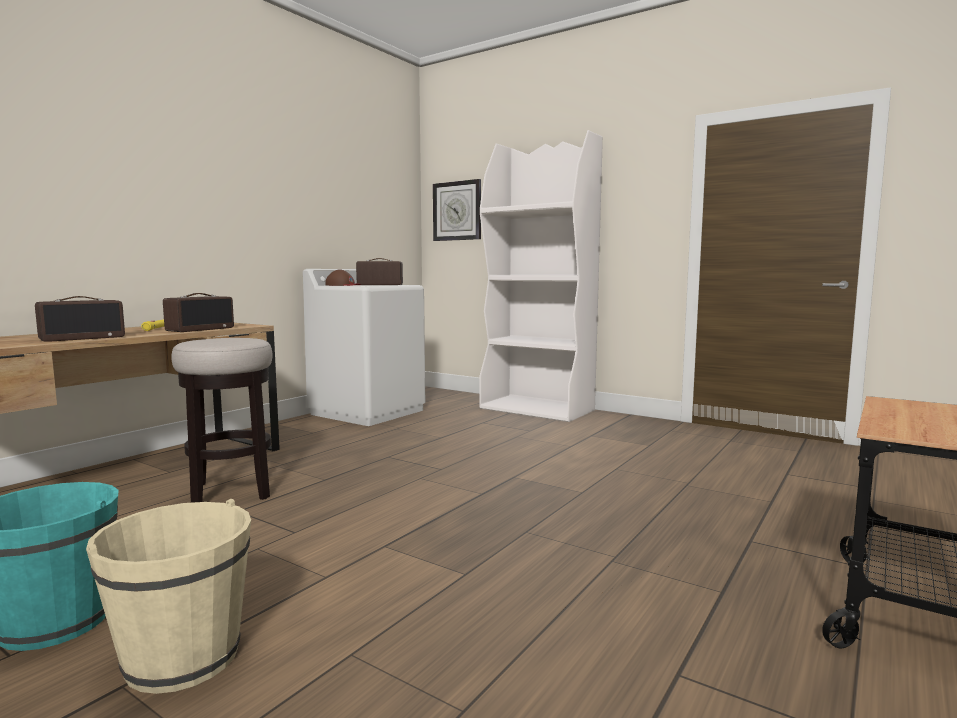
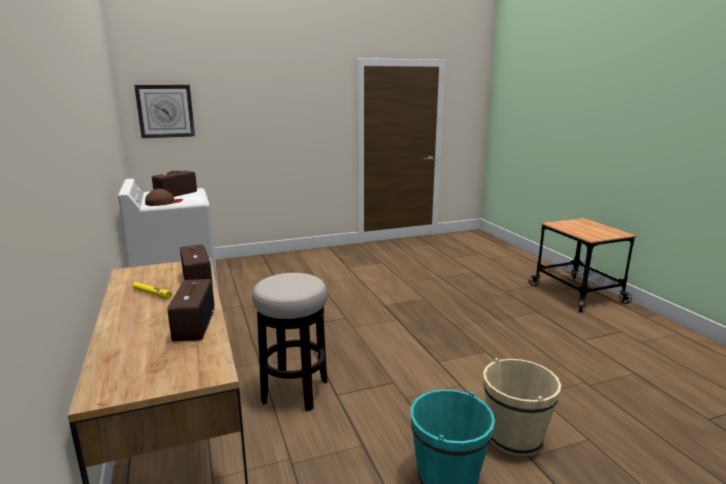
camera: 55 degrees left, 10 degrees up
(538, 409) = (277, 260): white bookcase -> none

